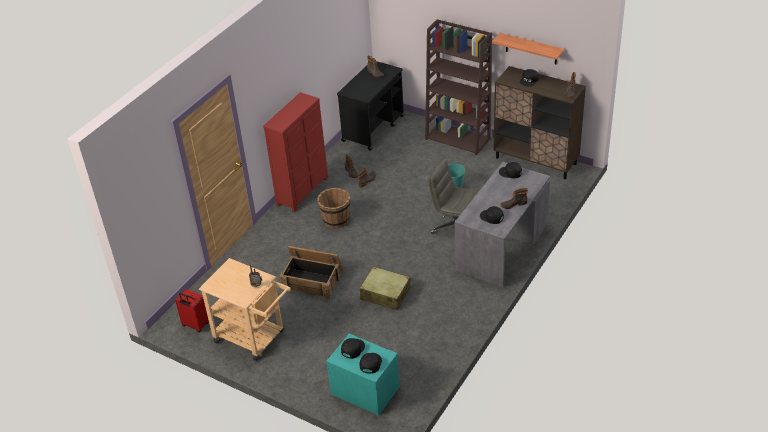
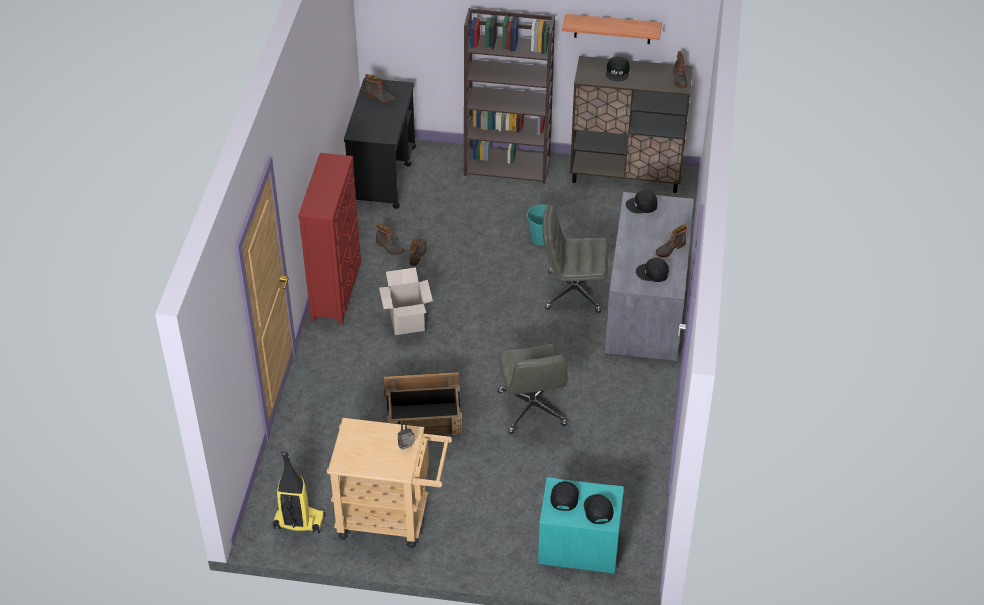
camera: 25 degrees left, 5 degrees up
(195, 325) = (298, 522): red suitcase -> vacuum cleaner
(336, 220) = (407, 321): brown bucket -> cardboard box
(385, 294) = (532, 409): beige suitcase -> grey office chair

